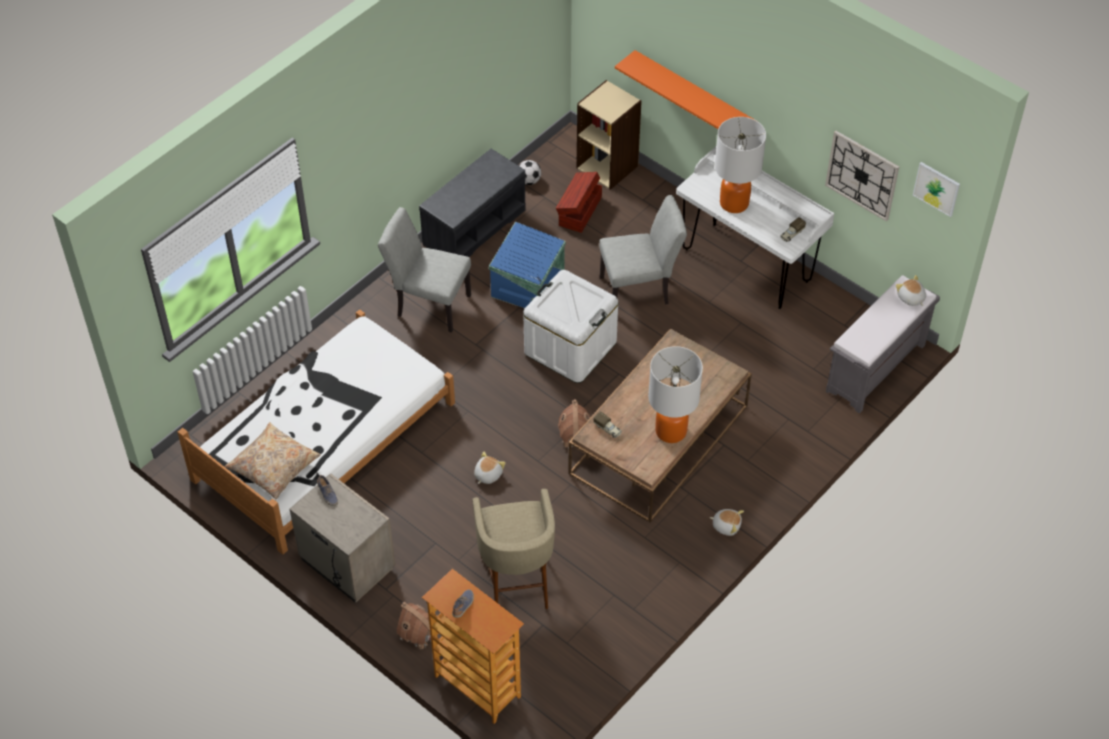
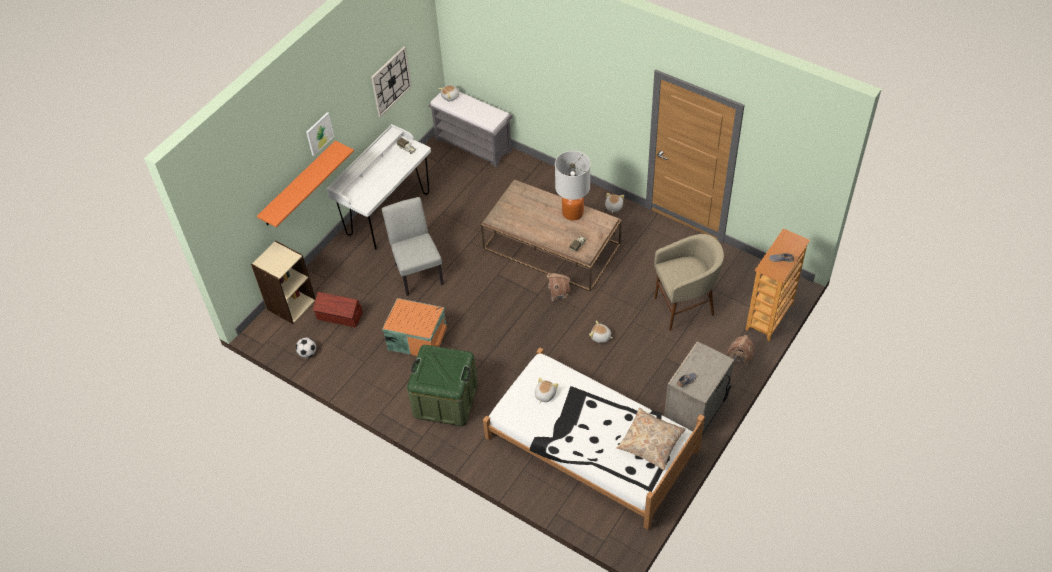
camera: 95 degrees left, 0 degrees up
(375, 369) = (544, 394): none -> plush toy
(428, 304) = (445, 400): grey chair -> green storage box
(474, 226) = (359, 382): grey bench -> none
(529, 283) = (417, 338): blue storage box -> orange storage box
(570, 348) = (477, 304): white storage box -> none
(734, 203) = (379, 180): table lamp -> none
(936, 188) = (422, 29): picture -> picture (319, 133)

